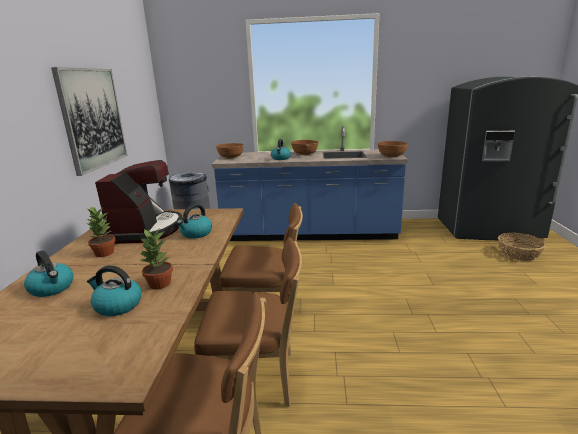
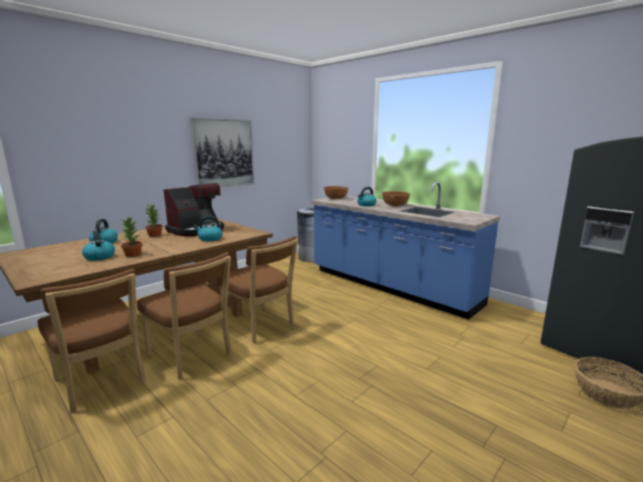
camera: 40 degrees right, 5 degrees down
(391, 156) = (467, 220): brown bowl -> none

